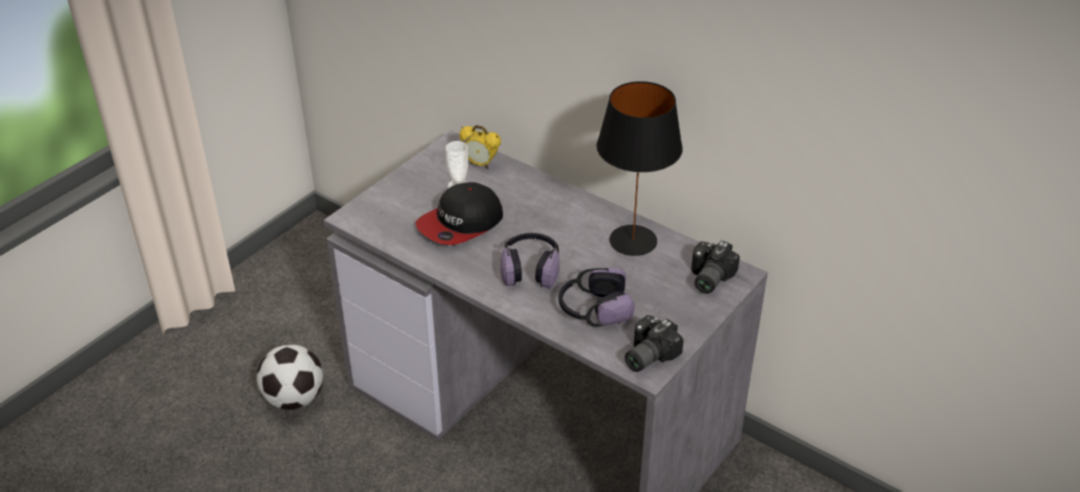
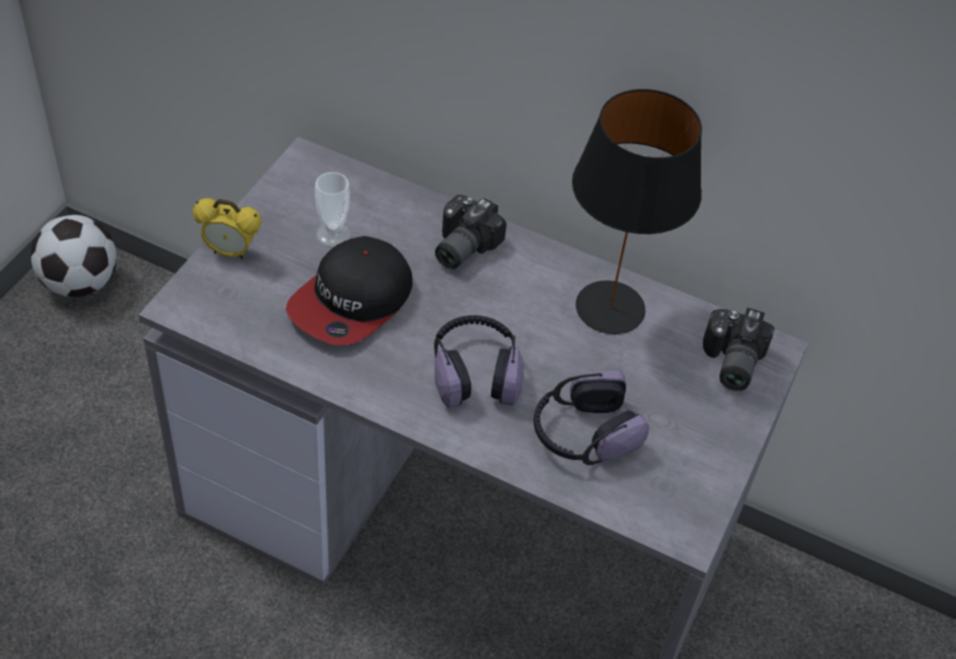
camera: 15 degrees left, 10 degrees up
(294, 399) = (101, 543): football -> football (80, 283)
(481, 164) = (357, 194): alarm clock -> alarm clock (230, 252)
(646, 355) = (676, 505): camera -> camera (460, 246)

